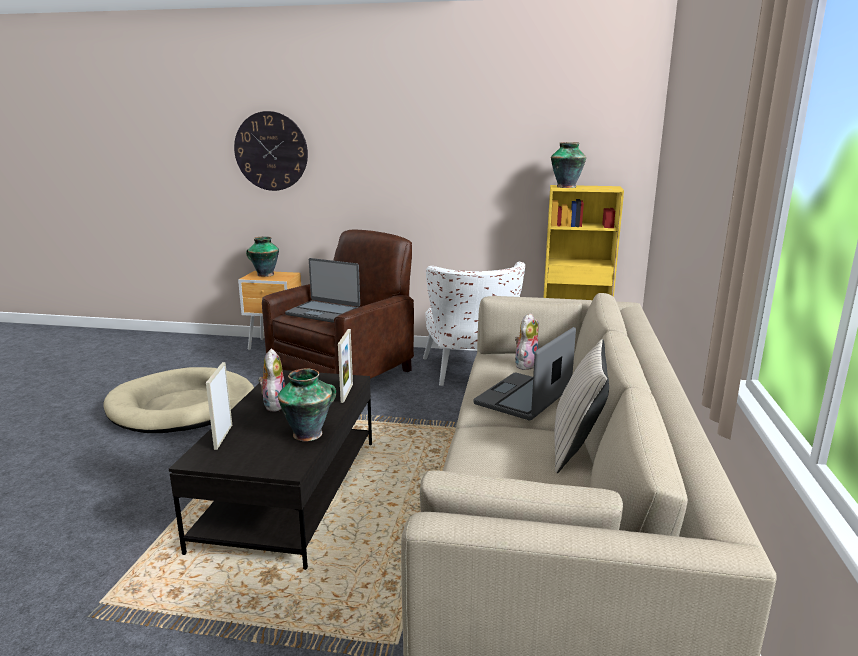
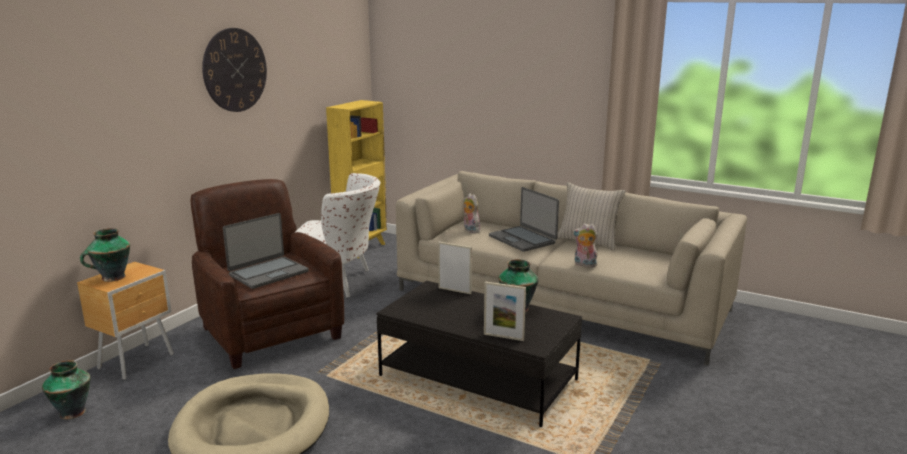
camera: 70 degrees left, 0 degrees up
(271, 151) = (80, 120): wall clock -> wall clock (235, 70)
(274, 404) = (456, 316): plush toy -> plush toy (584, 265)
(567, 187) = (347, 106): vase -> vase (73, 412)

